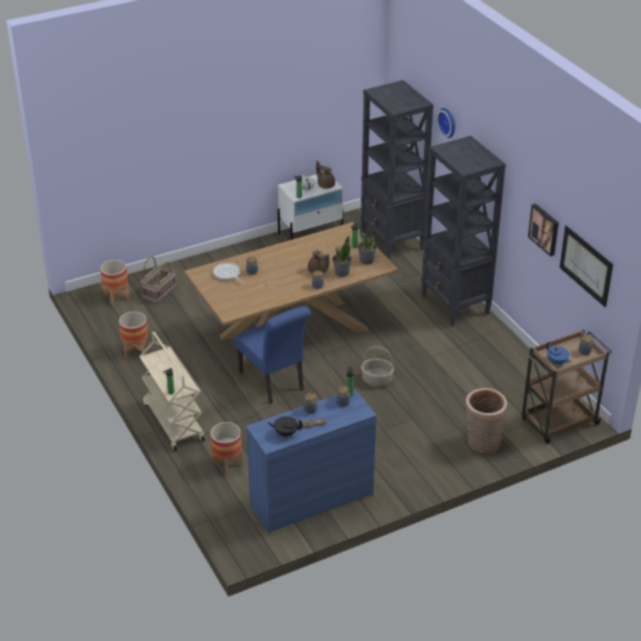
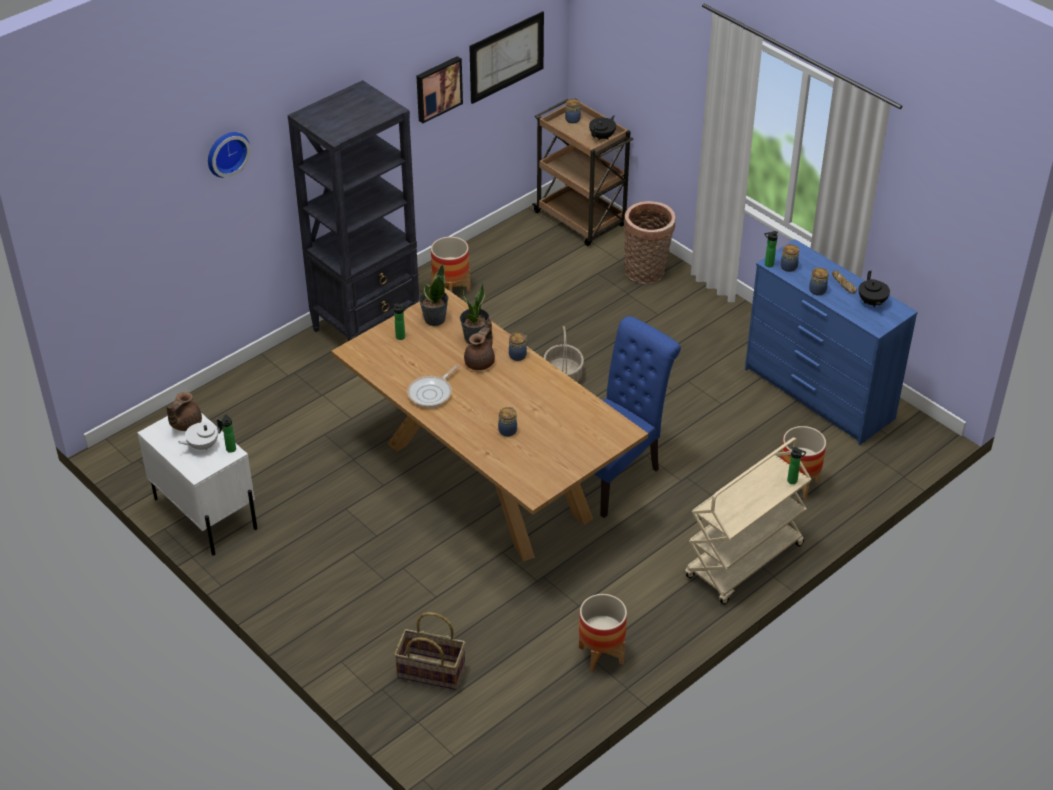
camera: 105 degrees left, 5 degrees up
(116, 297) = (465, 728): planter -> planter (451, 290)
(227, 274) = (524, 456): frying pan -> frying pan (432, 393)
(392, 242) = (213, 413): black bookcase -> none
(557, 362) = (602, 137): blue teapot -> black teapot

